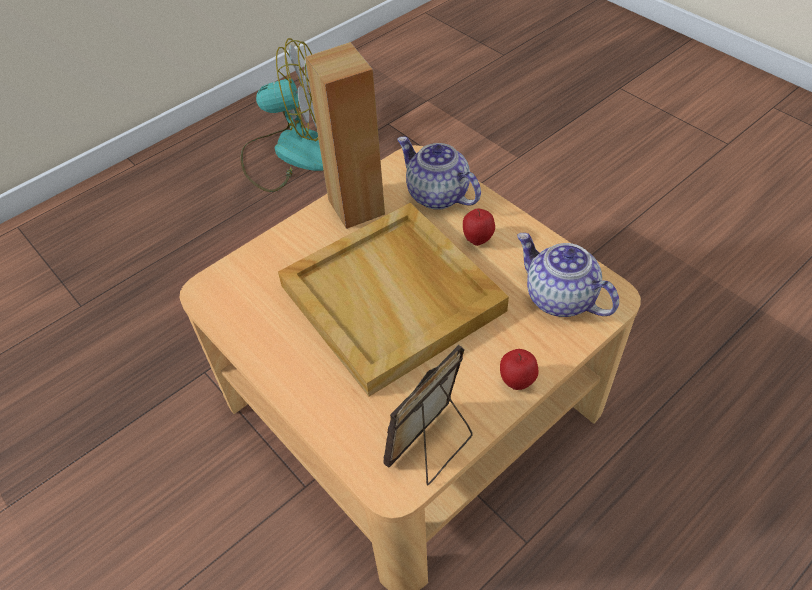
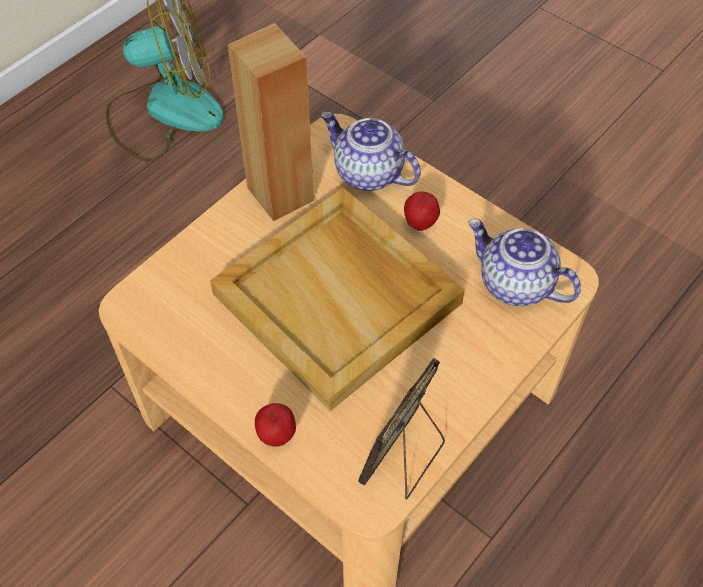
camera: 10 degrees left, 5 degrees up
(516, 382) = (482, 381): apple -> apple (277, 436)

